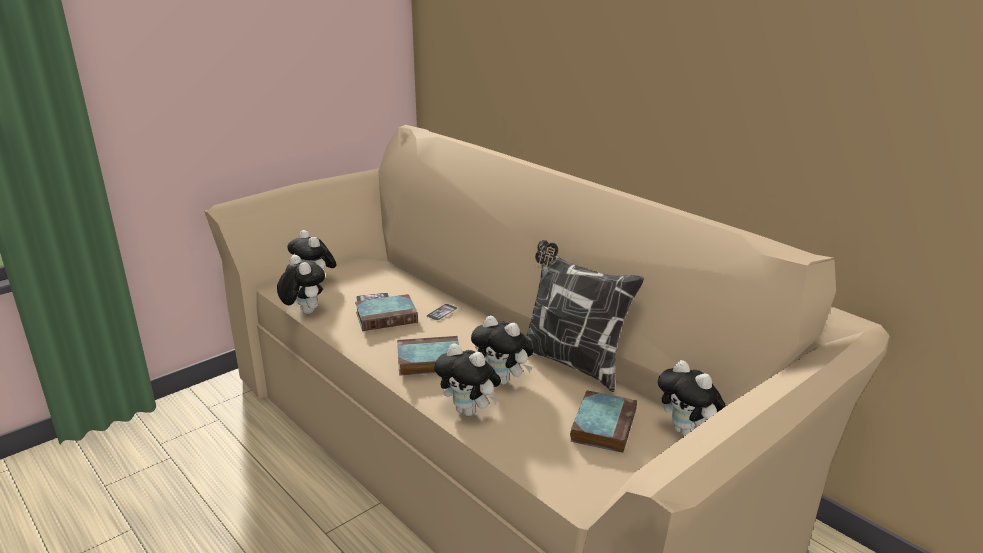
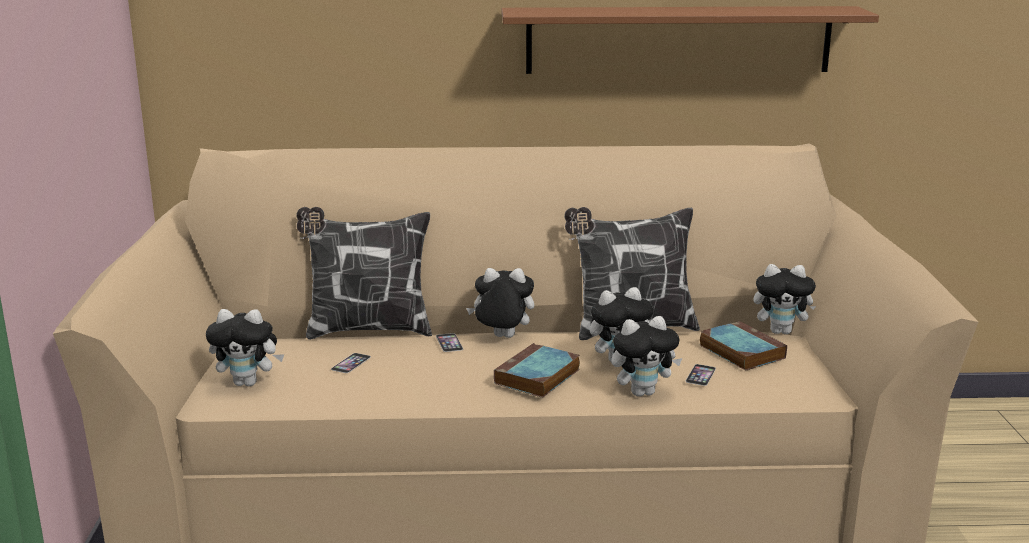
camera: 50 degrees left, 5 degrees down
(303, 311) = (304, 408): plush toy -> plush toy (502, 338)
(387, 317) = (413, 368): book -> none
(430, 282) = (367, 329): none -> pillow
(530, 423) = (700, 375): none -> phone
(746, 112) = (678, 40): none -> brown shelf

